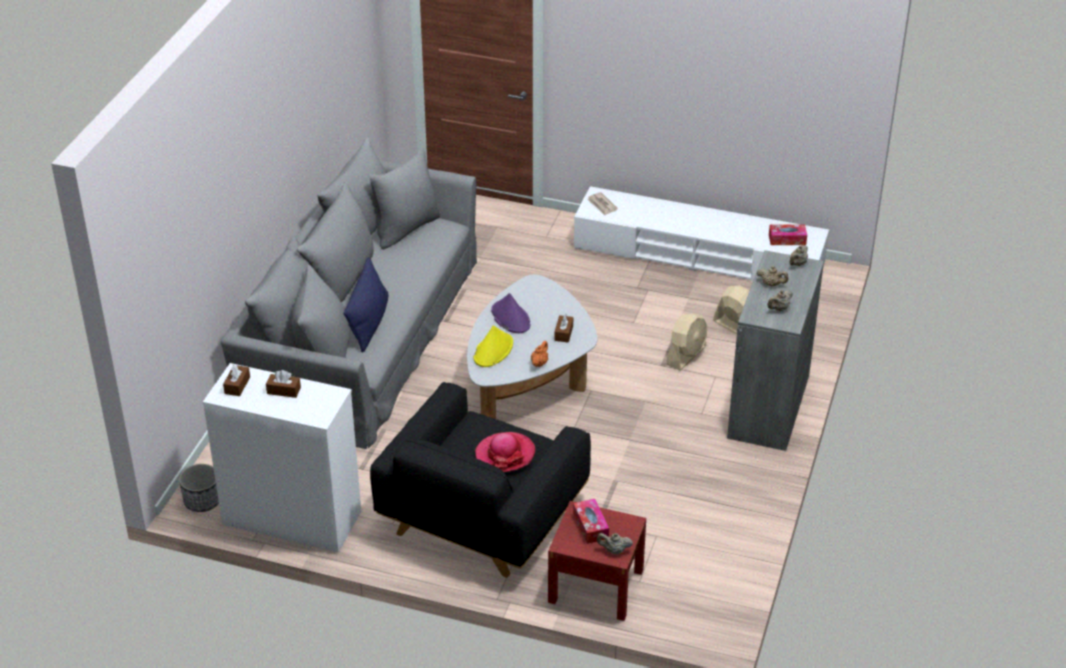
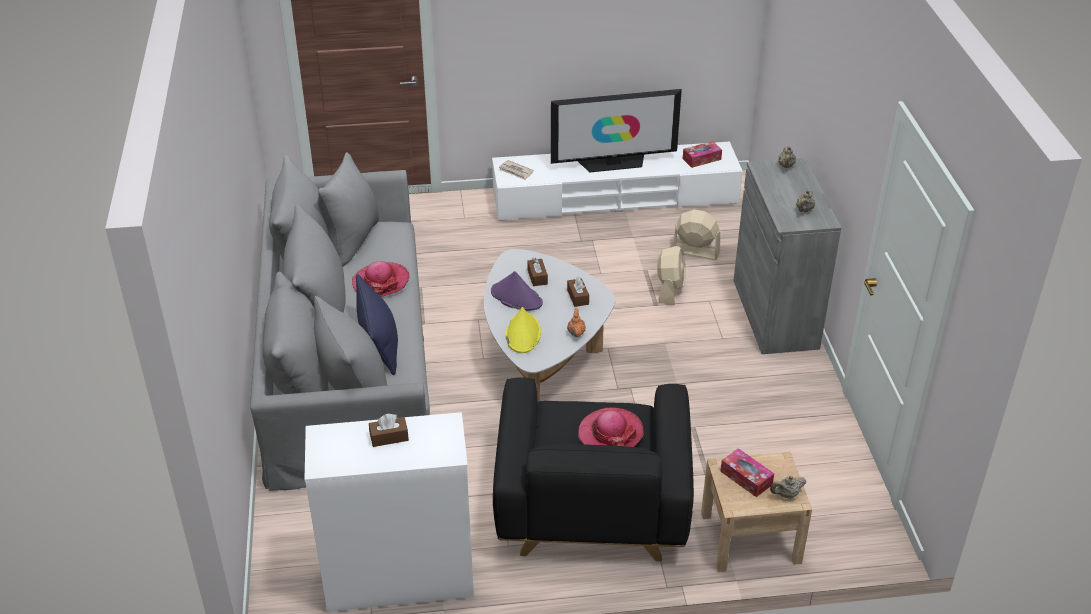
camera: 25 degrees left, 0 degrees up
(203, 501) = (288, 593): planter -> none
(237, 385) = (332, 448): brown tissue box -> brown tissue box (537, 277)
(405, 271) = (381, 282): none -> hat
(596, 586) = (750, 538): red nightstand -> beige nightstand
(698, 221) = (613, 163): none -> television
(771, 284) = (779, 190): beige teapot -> none

